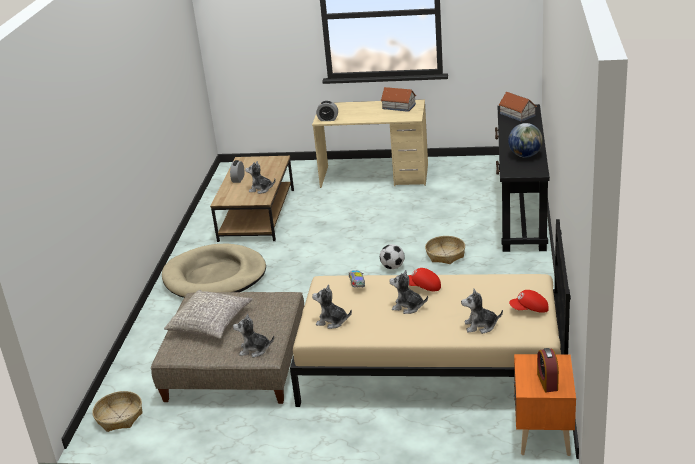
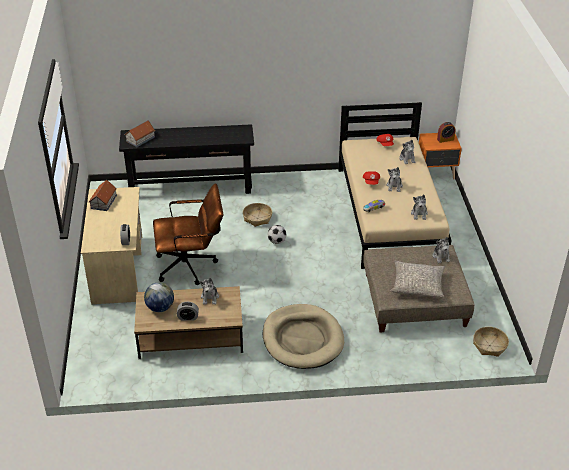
camera: 105 degrees left, 10 degrees up
(366, 213) = (191, 265): none -> brown office chair
(525, 155) = (218, 133): globe -> globe (160, 308)

